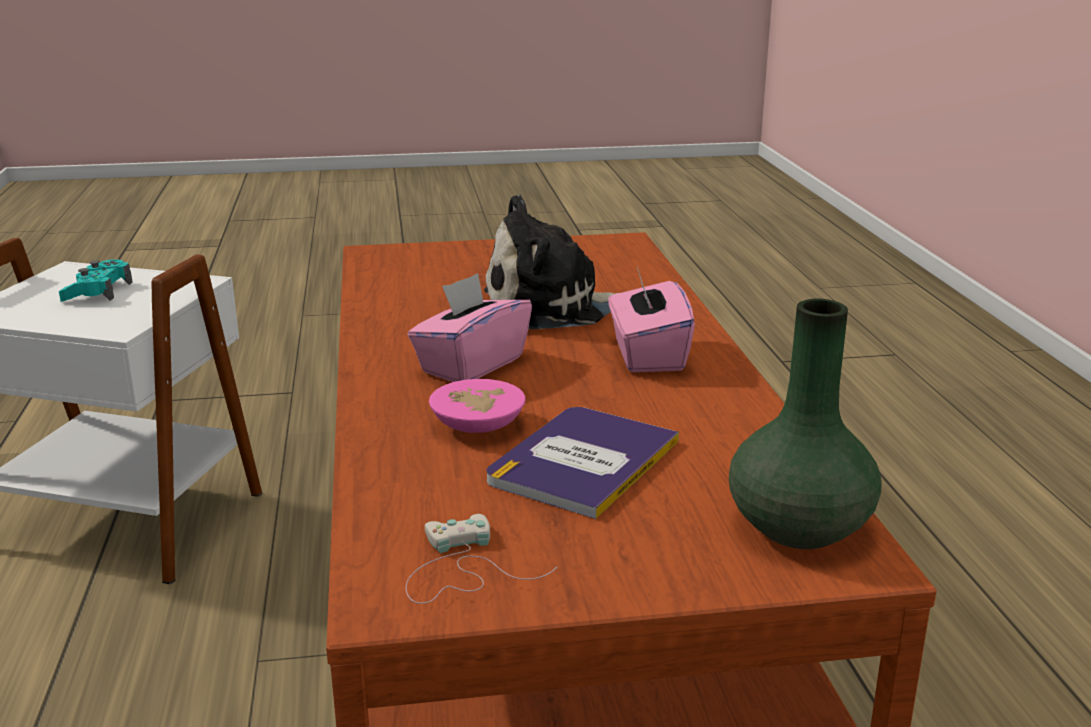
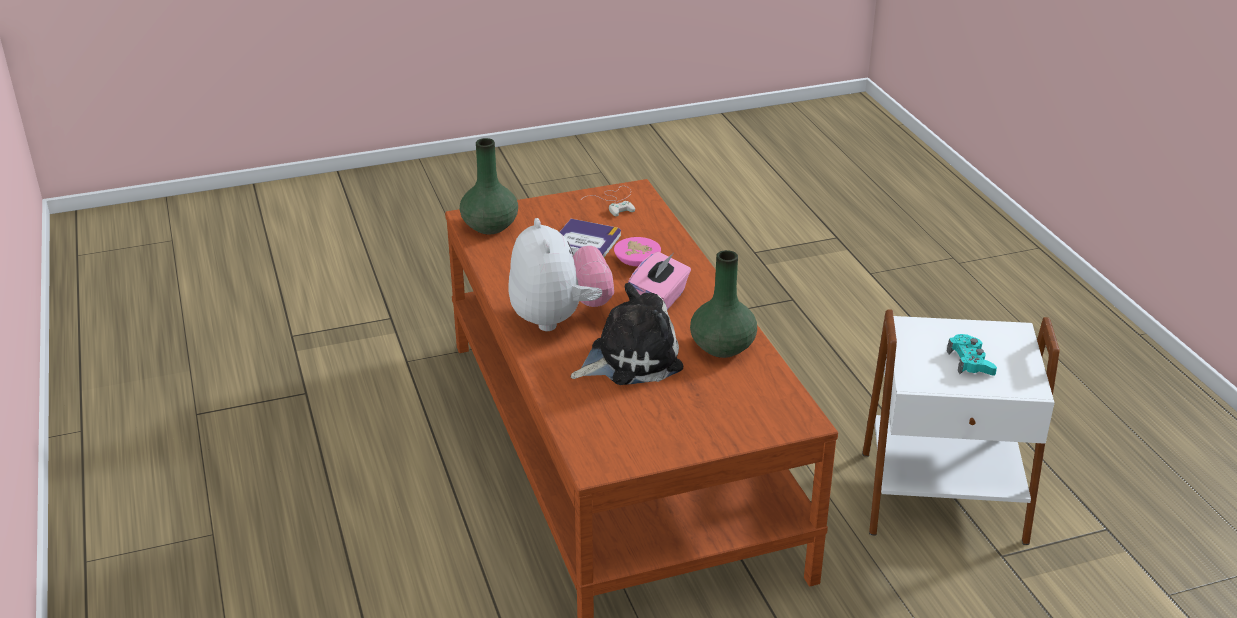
camera: 170 degrees right, 10 degrees up
(414, 310) = (722, 347): none -> green vase
(647, 355) = (559, 318): pink tissue box -> plush toy

